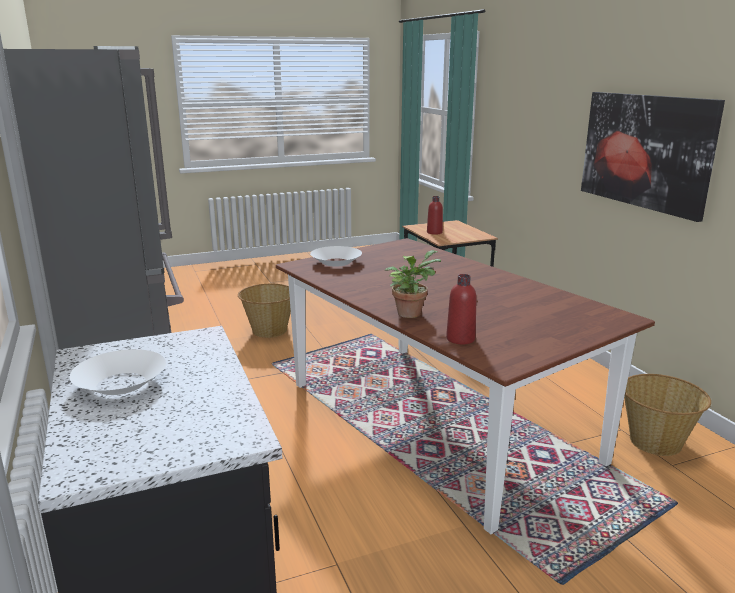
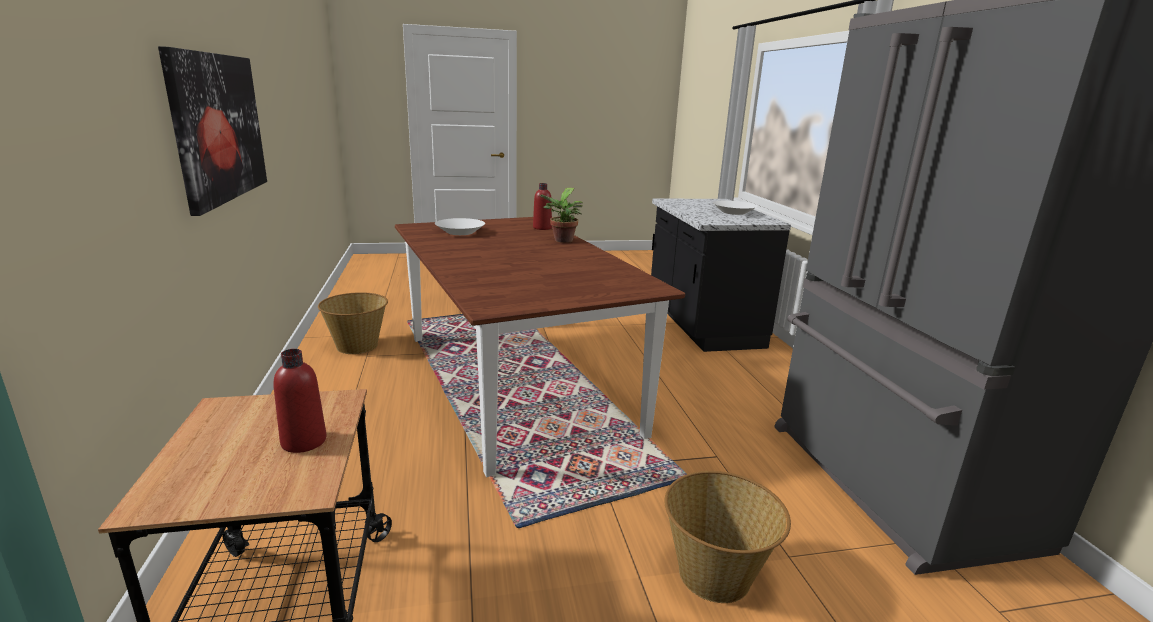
camera: 170 degrees left, 0 degrees up
(336, 262) = (607, 286): white bowl -> white bowl (460, 232)

